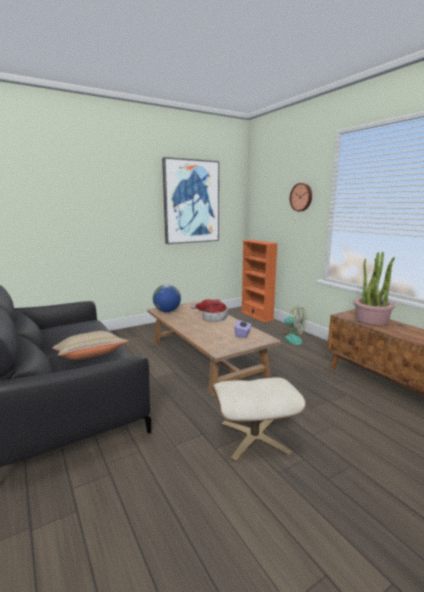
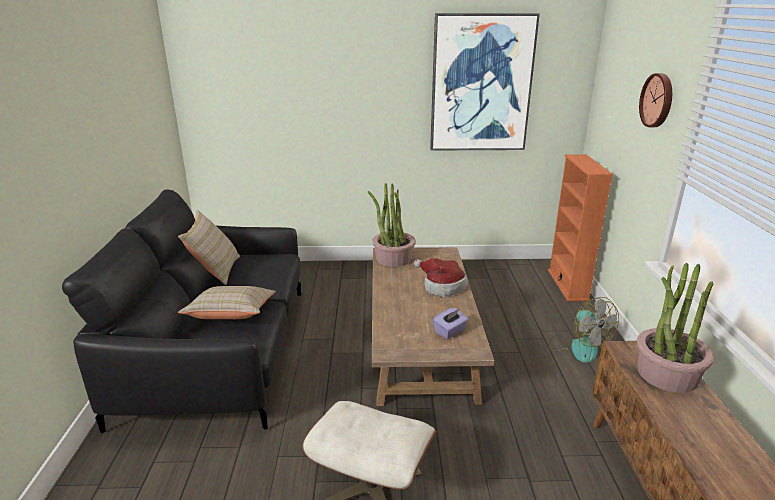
camera: 30 degrees right, 10 degrees up
(43, 337) = (215, 271): none -> beige pillow
(167, 311) = (393, 258): globe -> potted plant

